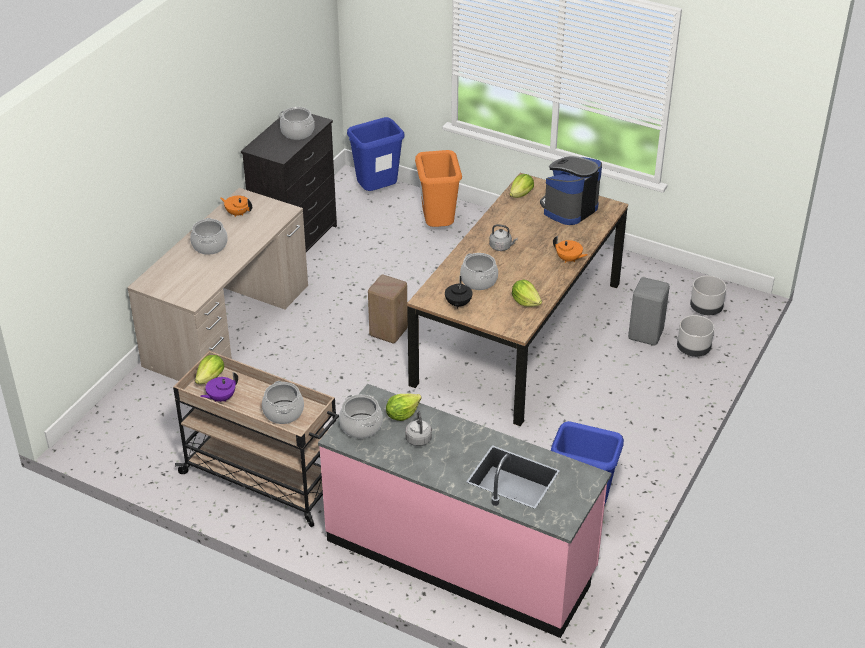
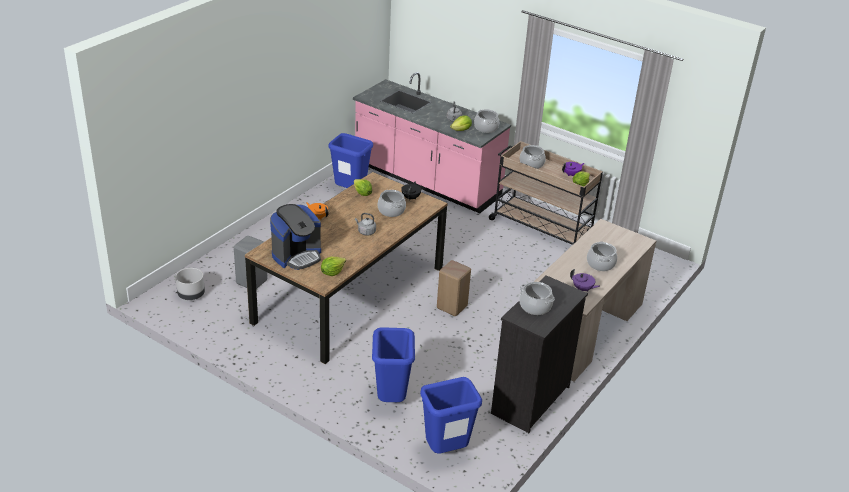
camera: 175 degrees left, 5 degrees down
(237, 213) = (582, 289): orange teapot -> purple teapot
(438, 227) = (391, 400): orange trash can -> blue trash can
(693, 349) = (223, 267): grey planter -> none

